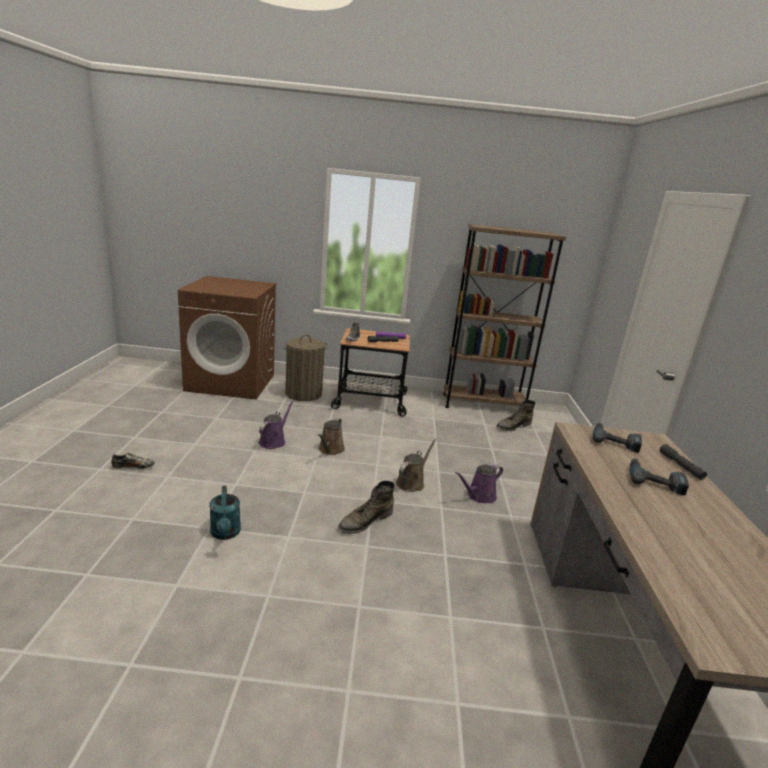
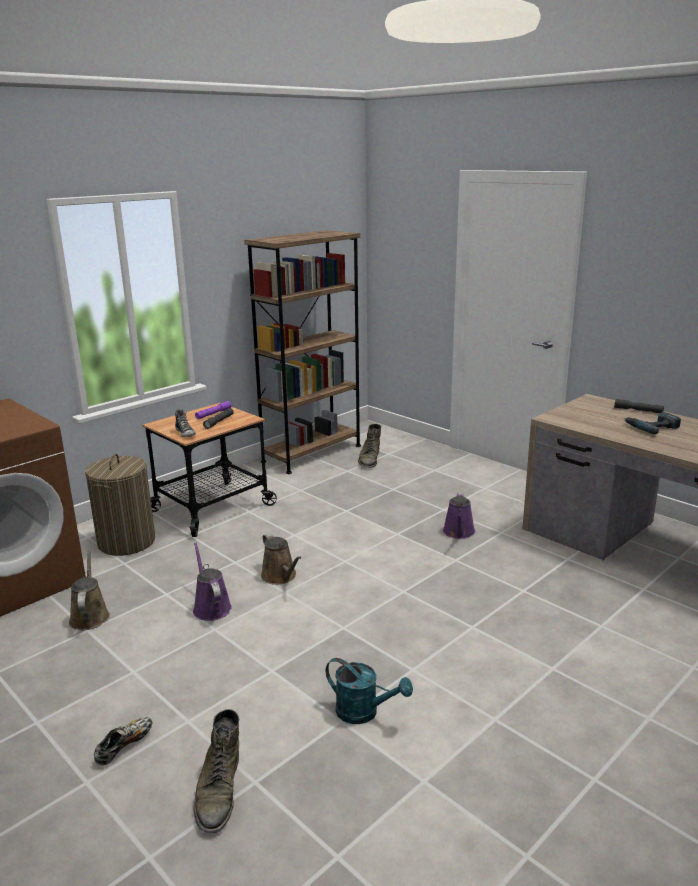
camera: 45 degrees left, 0 degrees up
(365, 521) = (433, 610): green boot -> green boot (218, 791)
(411, 482) = (399, 556): brown watering can -> brown watering can (90, 616)
(615, 441) = (583, 413): power drill -> none

